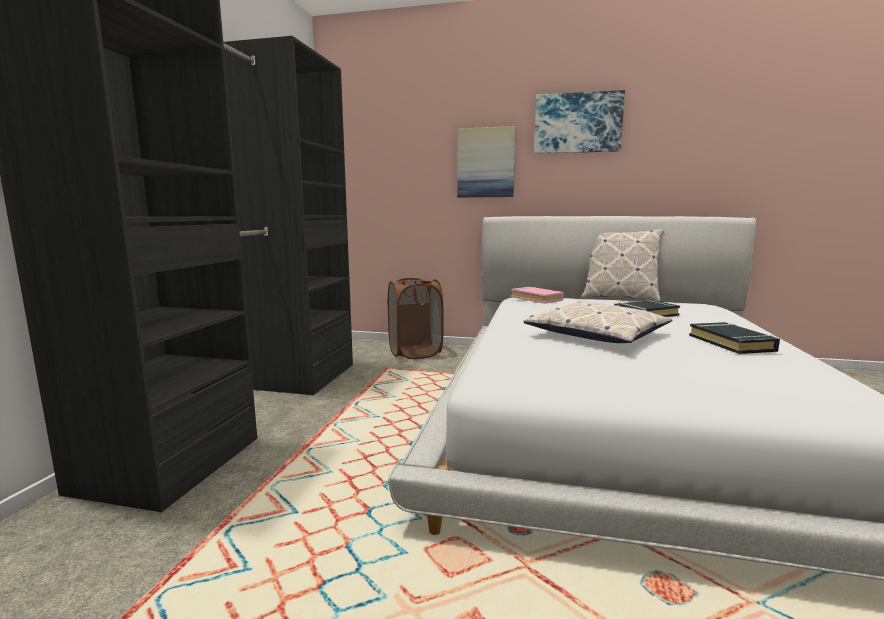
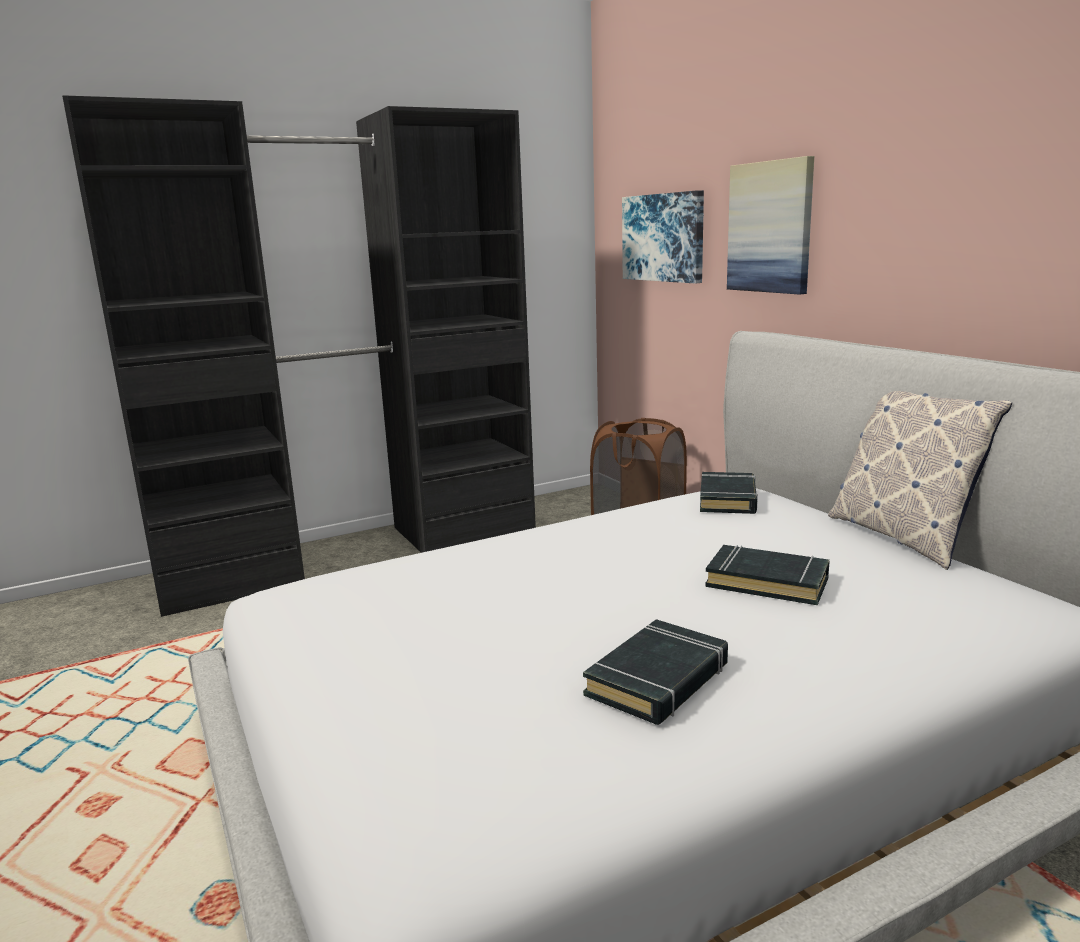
camera: 50 degrees right, 5 degrees up
(536, 298) = (728, 499): pink book -> black book
(577, 123) = (917, 140): picture -> picture (664, 237)
(597, 335) = (544, 586): pillow -> none

